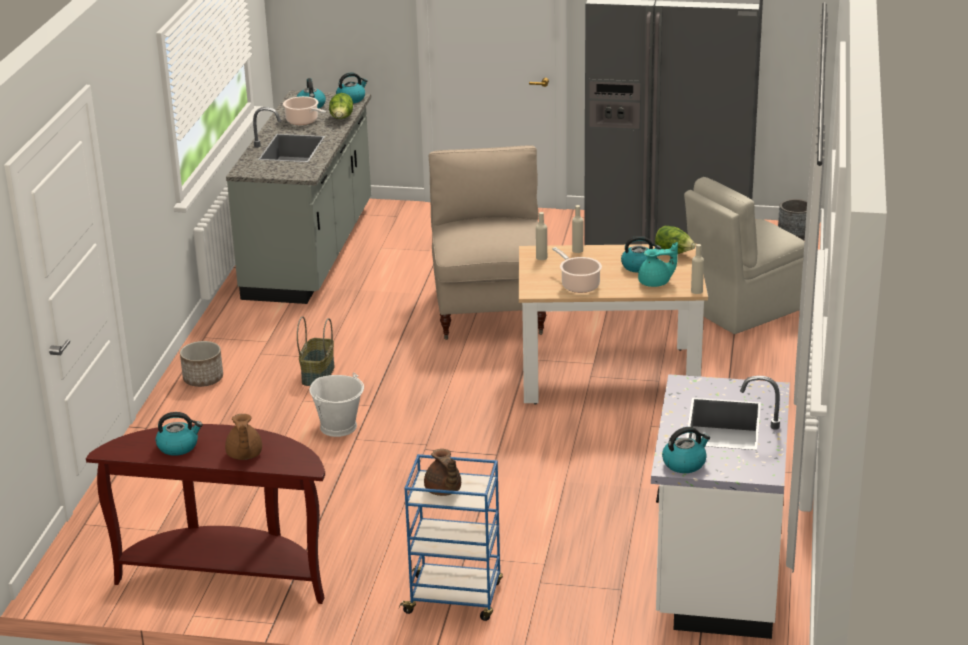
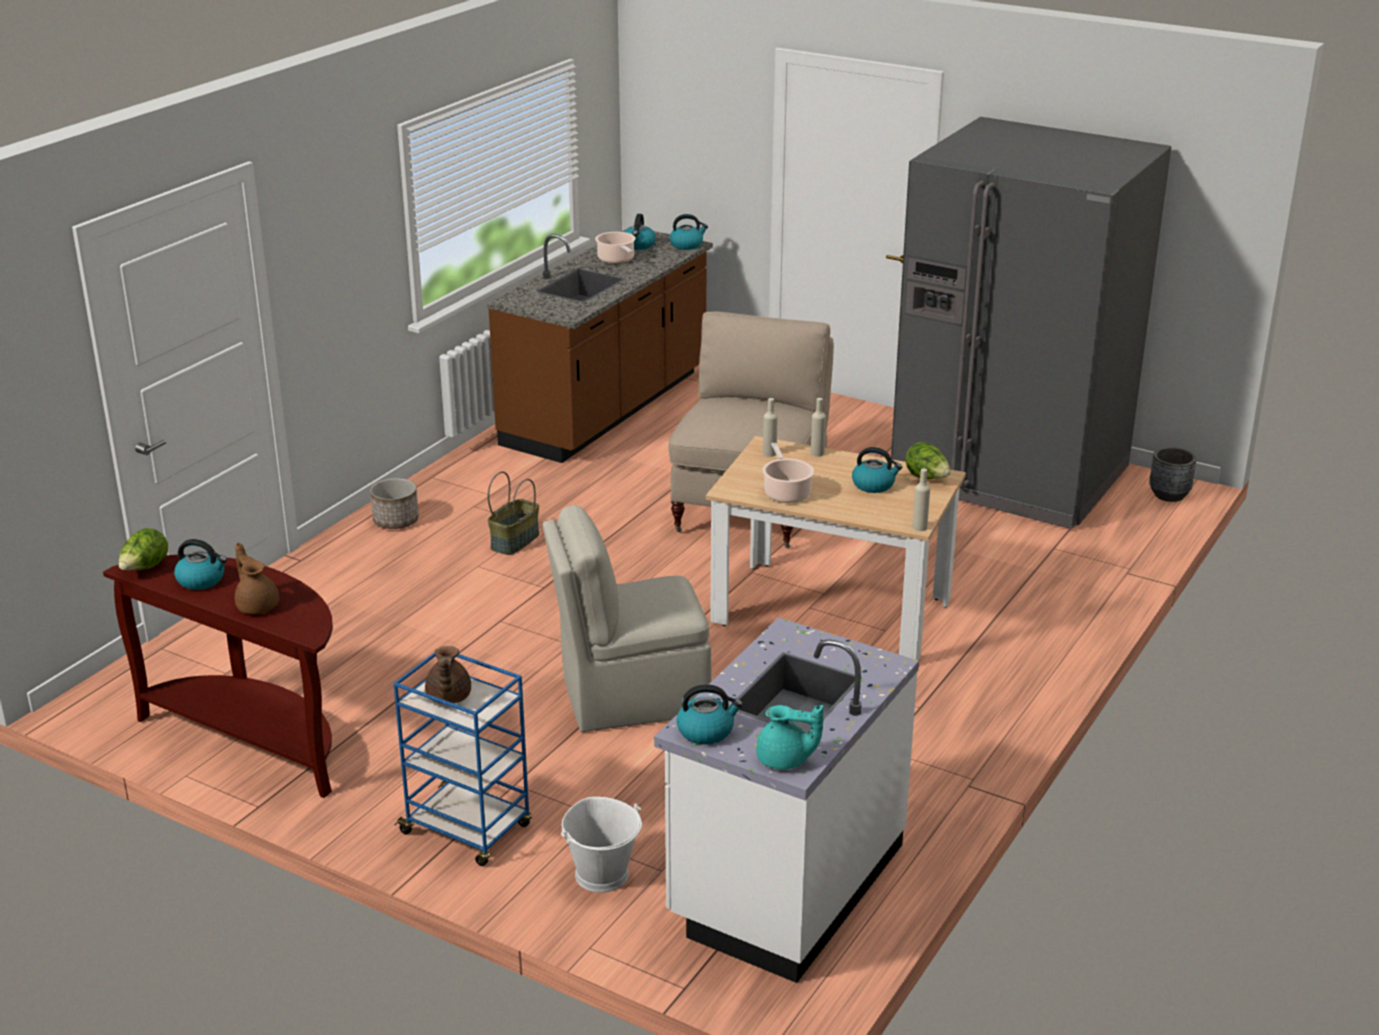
camera: 20 degrees right, 0 degrees up
(244, 455) = (257, 605): brown teapot -> brown teapot turned 135 degrees clockwise
(311, 252) = (608, 409): grey counter -> brown counter
(339, 426) = (493, 603): white bucket -> white bucket (603, 874)
(341, 119) = (658, 264): lettuce -> lettuce (145, 569)
(655, 283) = (878, 508): turquoise teapot -> turquoise teapot (785, 760)
(743, 309) = (1046, 567): beige chair -> beige chair (630, 696)

